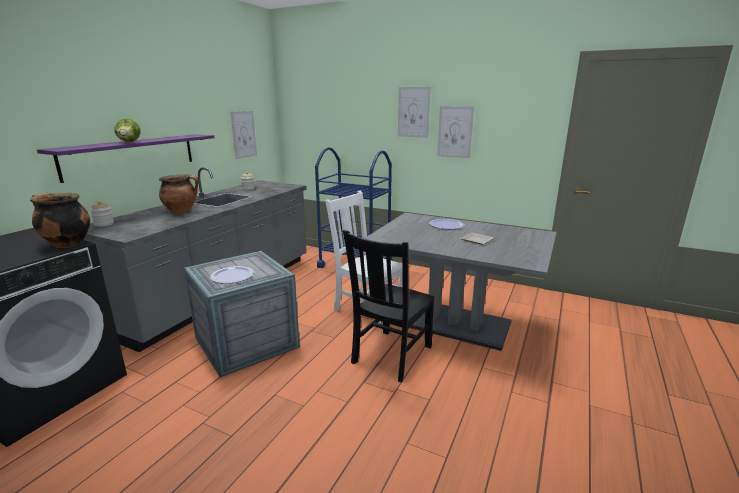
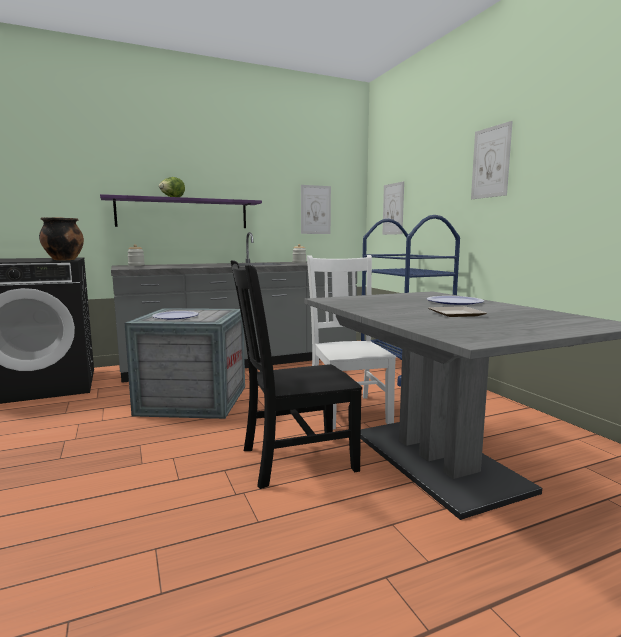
camera: 40 degrees right, 10 degrees down
(182, 212) = (202, 265): cooking pot -> none
(455, 132) = (542, 180): picture -> picture (393, 209)

